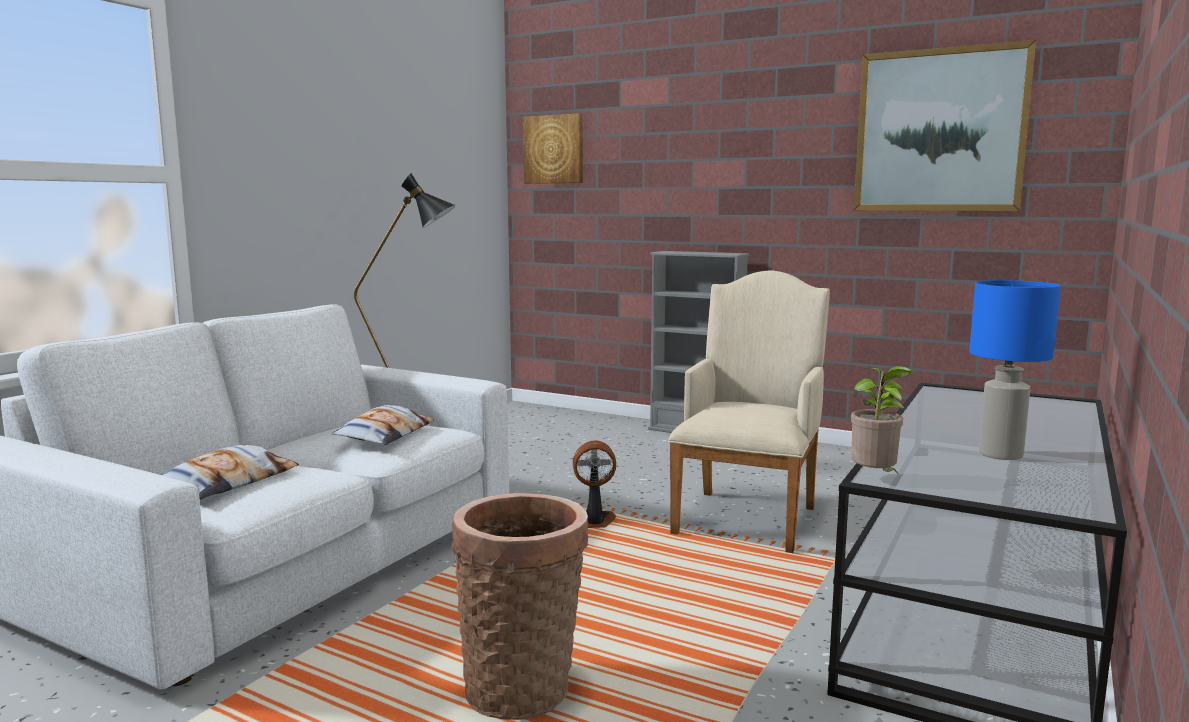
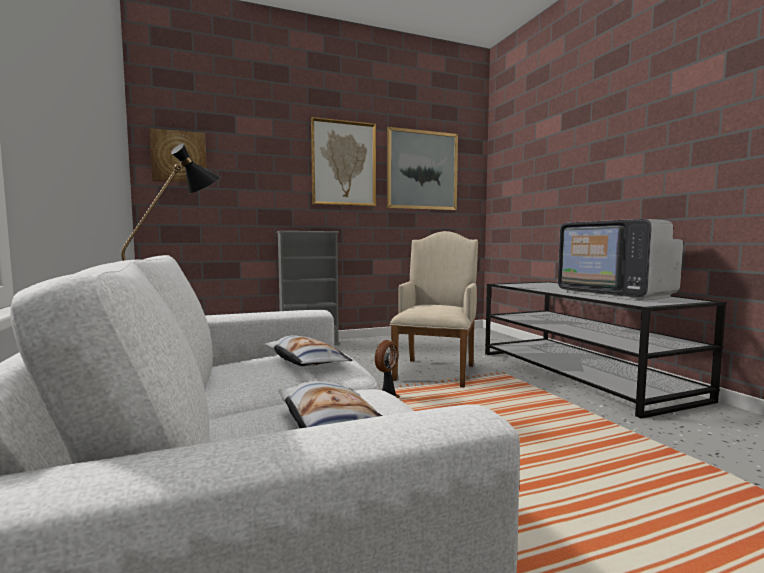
camera: 50 degrees left, 5 degrees down
(523, 687) = (591, 482): basket -> none
(748, 516) = (436, 370): beige armchair -> beige armchair turned 45 degrees clockwise
(776, 134) = (344, 163): none -> picture
(876, 478) = (639, 304): potted plant -> none
(1001, 455) = (615, 294): blue table lamp -> television

